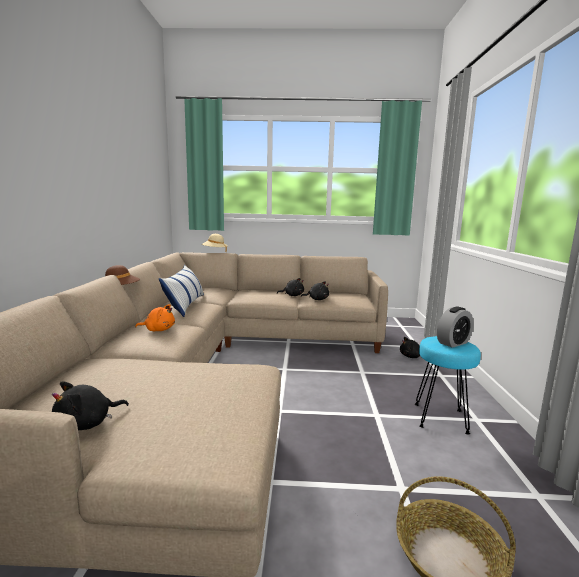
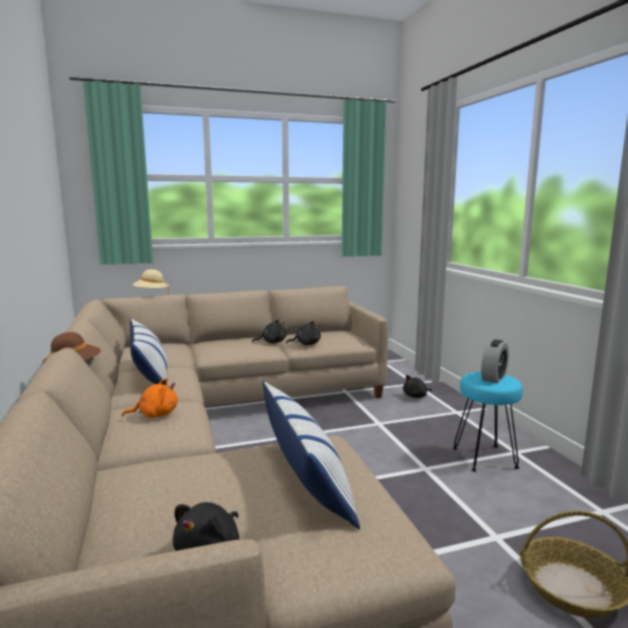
camera: 20 degrees left, 0 degrees up
(211, 390) = (306, 478): none -> pillow

